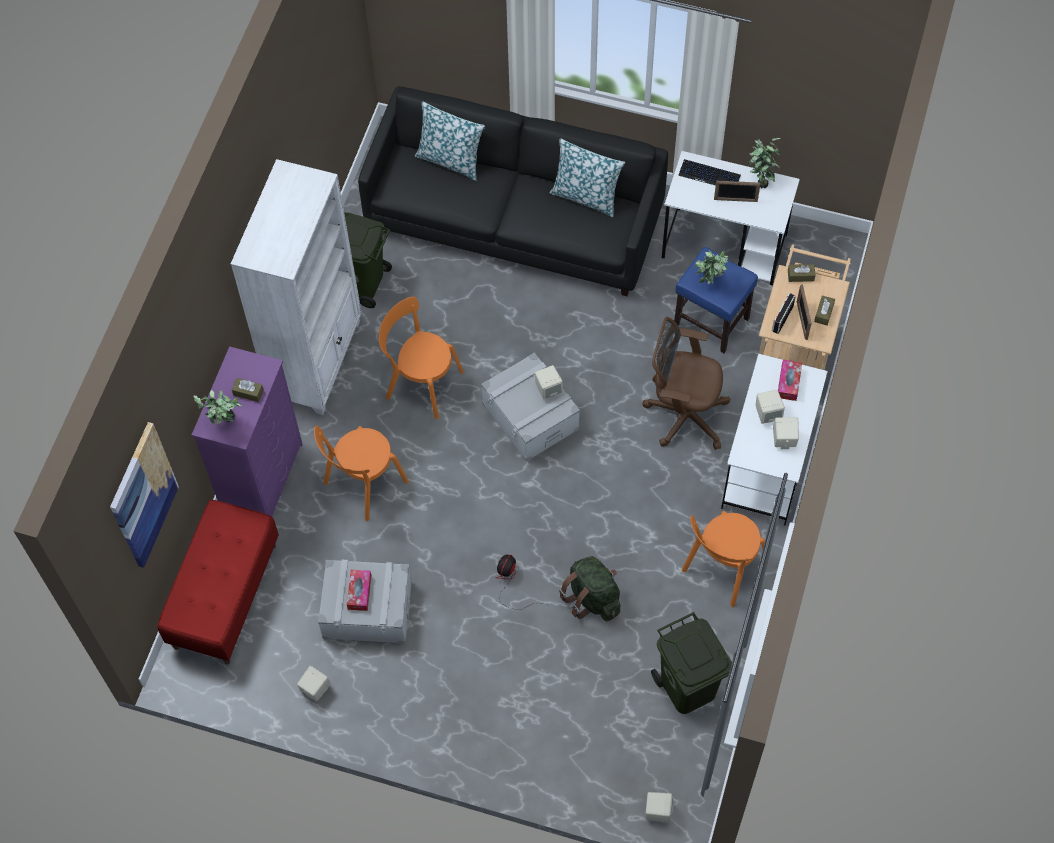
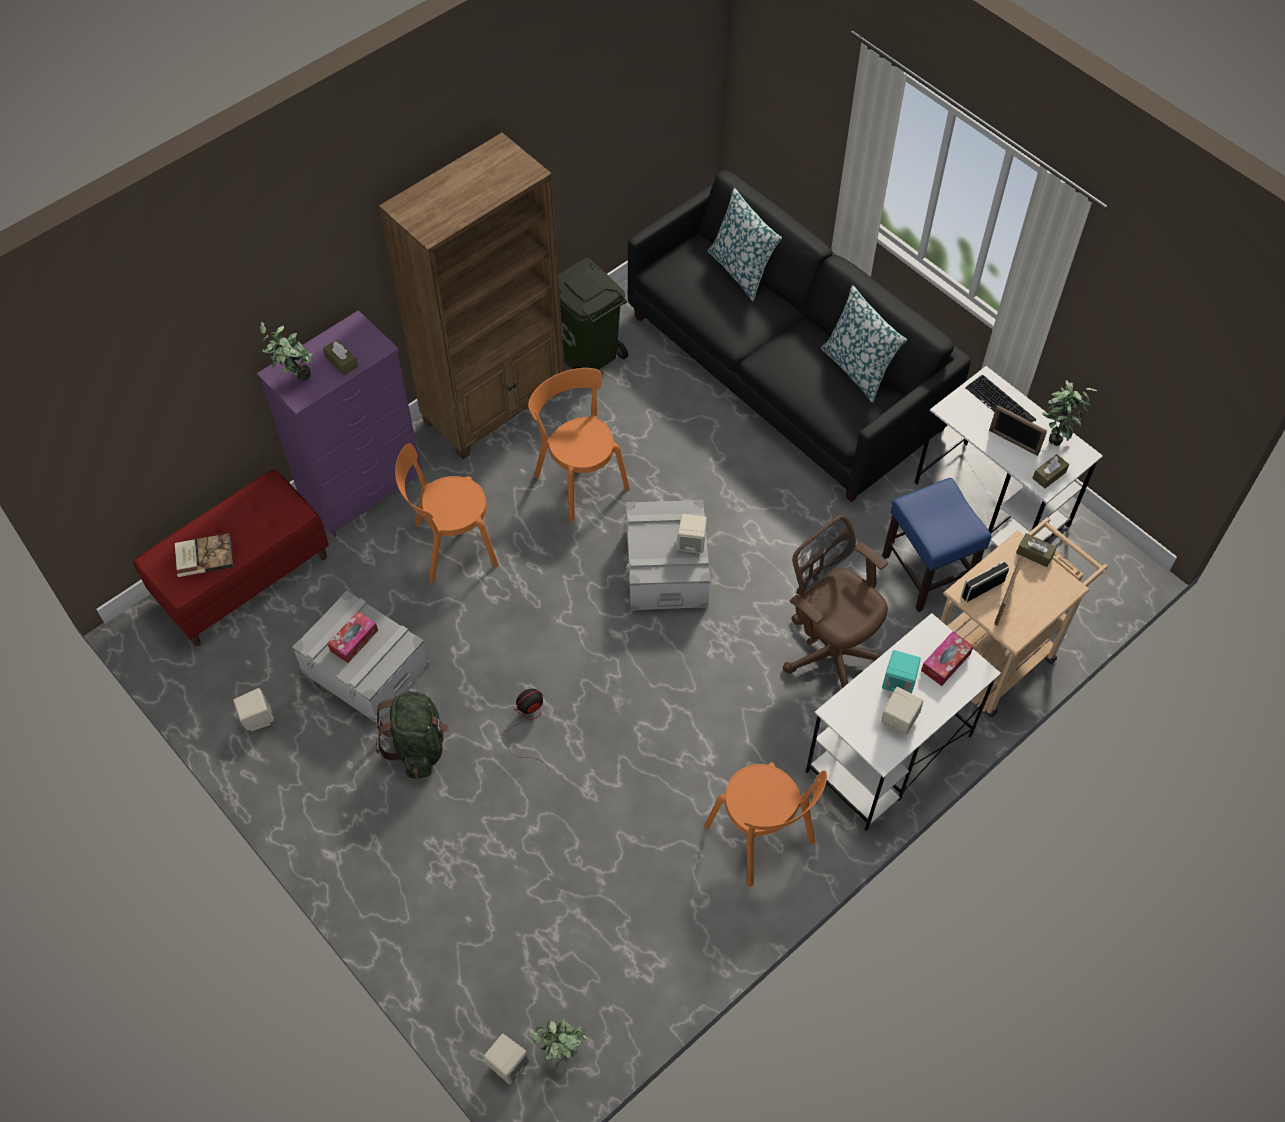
camera: 30 degrees right, 5 degrees down
(143, 495) = (142, 393): picture -> none
(209, 592) = (203, 555): none -> book
(317, 360) = (495, 406): white bookcase -> brown bookcase
(592, 597) = (601, 787): green backpack -> green backpack (418, 746)
(687, 687) = (635, 945): green trash can -> none
(709, 283) = (929, 517): potted plant -> potted plant (561, 1052)
(722, 569) = (762, 838): orange chair -> orange chair turned 105 degrees counterclockwise
(768, 414) = (898, 683): beige speaker -> turquoise speaker
(824, 313) = (1035, 607): brown tissue box -> brown tissue box (1049, 475)

